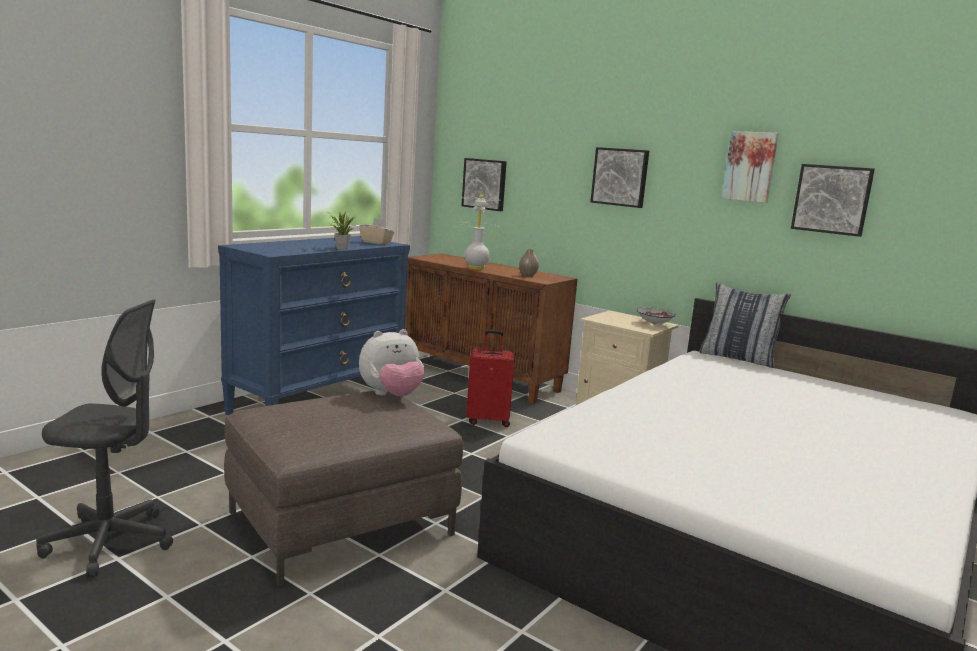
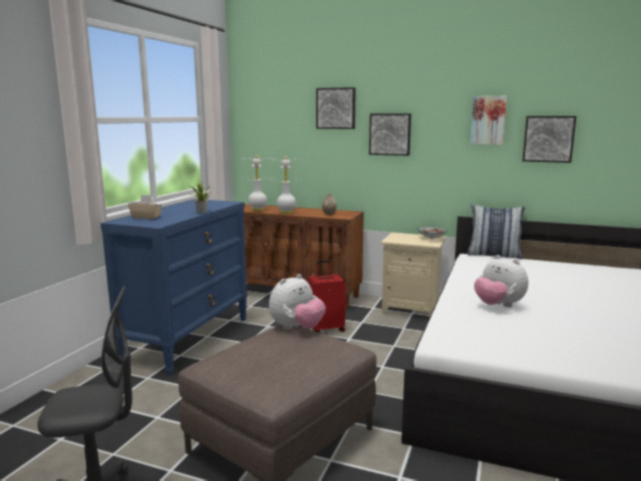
camera: 15 degrees left, 0 degrees up
(376, 242) = (218, 203): beige tissue box -> beige tissue box (146, 217)
(445, 261) = (257, 210): none -> white table lamp
(485, 184) = (278, 147): picture -> picture (336, 108)
(667, 413) = (498, 305): none -> plush toy

